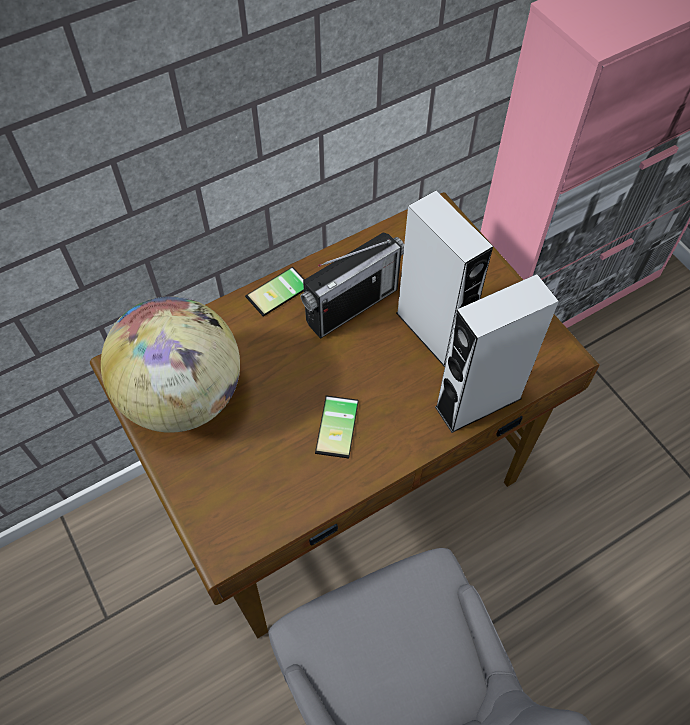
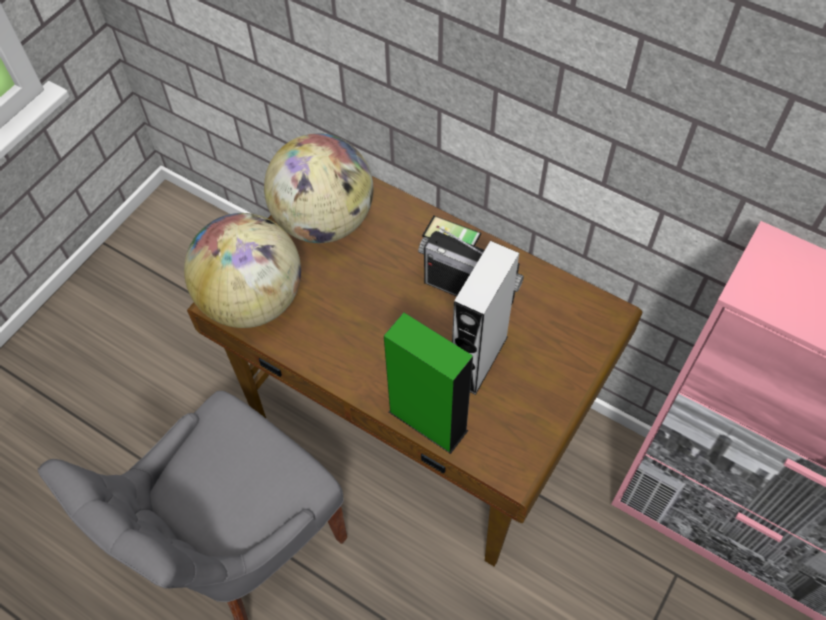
camera: 65 degrees right, 0 degrees up
(242, 510) = (253, 300): none -> globe
(340, 427) = (352, 332): phone -> none
(478, 402) = (427, 421): grey speaker -> green speaker

